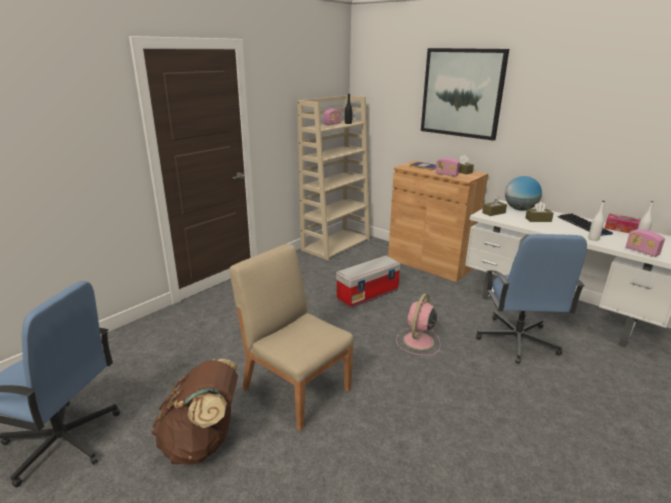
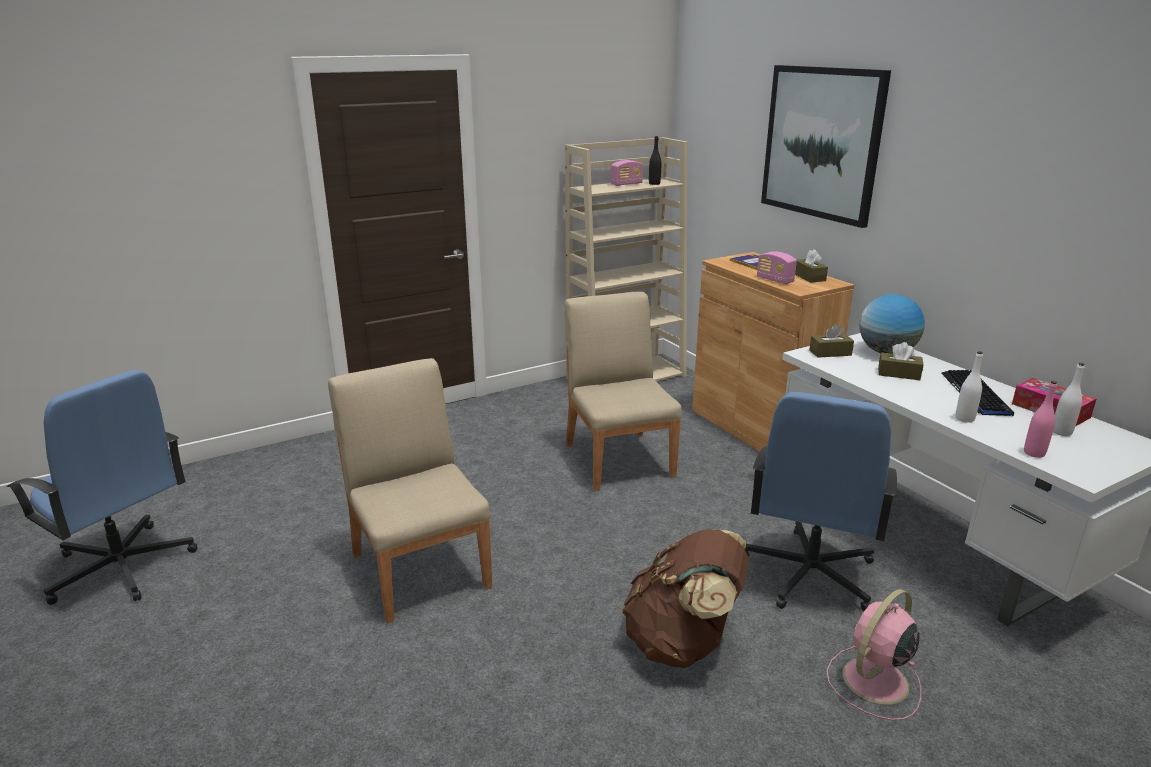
camera: 20 degrees right, 0 degrees up
(203, 442) = (264, 607): brown backpack -> brown backpack (682, 643)
(368, 294) = (619, 459): storage box -> beige chair
(418, 341) = (642, 542): pink fan -> pink fan (873, 682)
(641, 252) = (1034, 453): radio -> pink bottle

